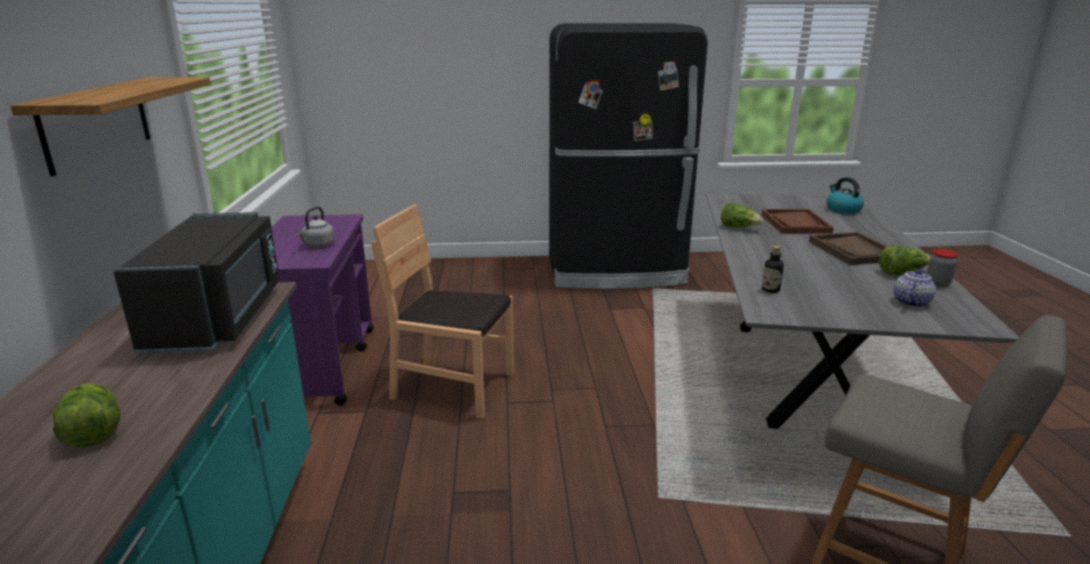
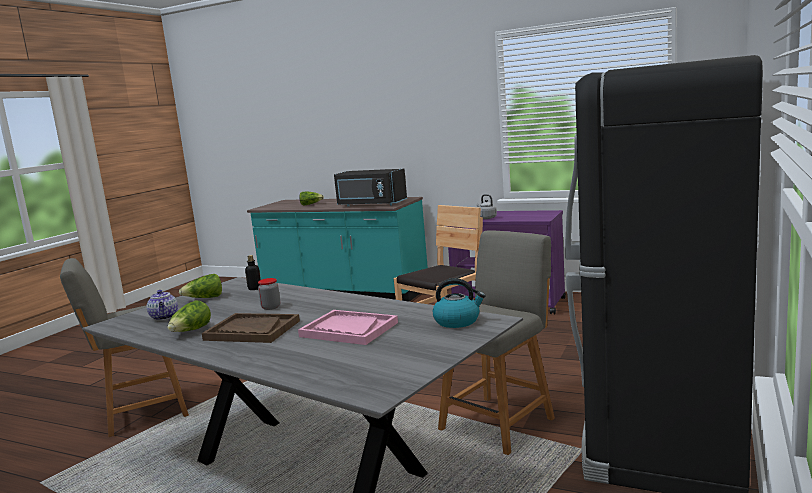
camera: 120 degrees right, 10 degrees down
(97, 122) = (422, 128): shelf -> none
(646, 317) = (499, 422): none -> grey chair
(738, 227) = (374, 305): lettuce -> lettuce (204, 298)
(795, 223) = (348, 330): brown tray -> pink tray
(842, 209) = (354, 371): kettle -> kettle (457, 321)
(937, 283) = (156, 336): jar -> jar (271, 307)

